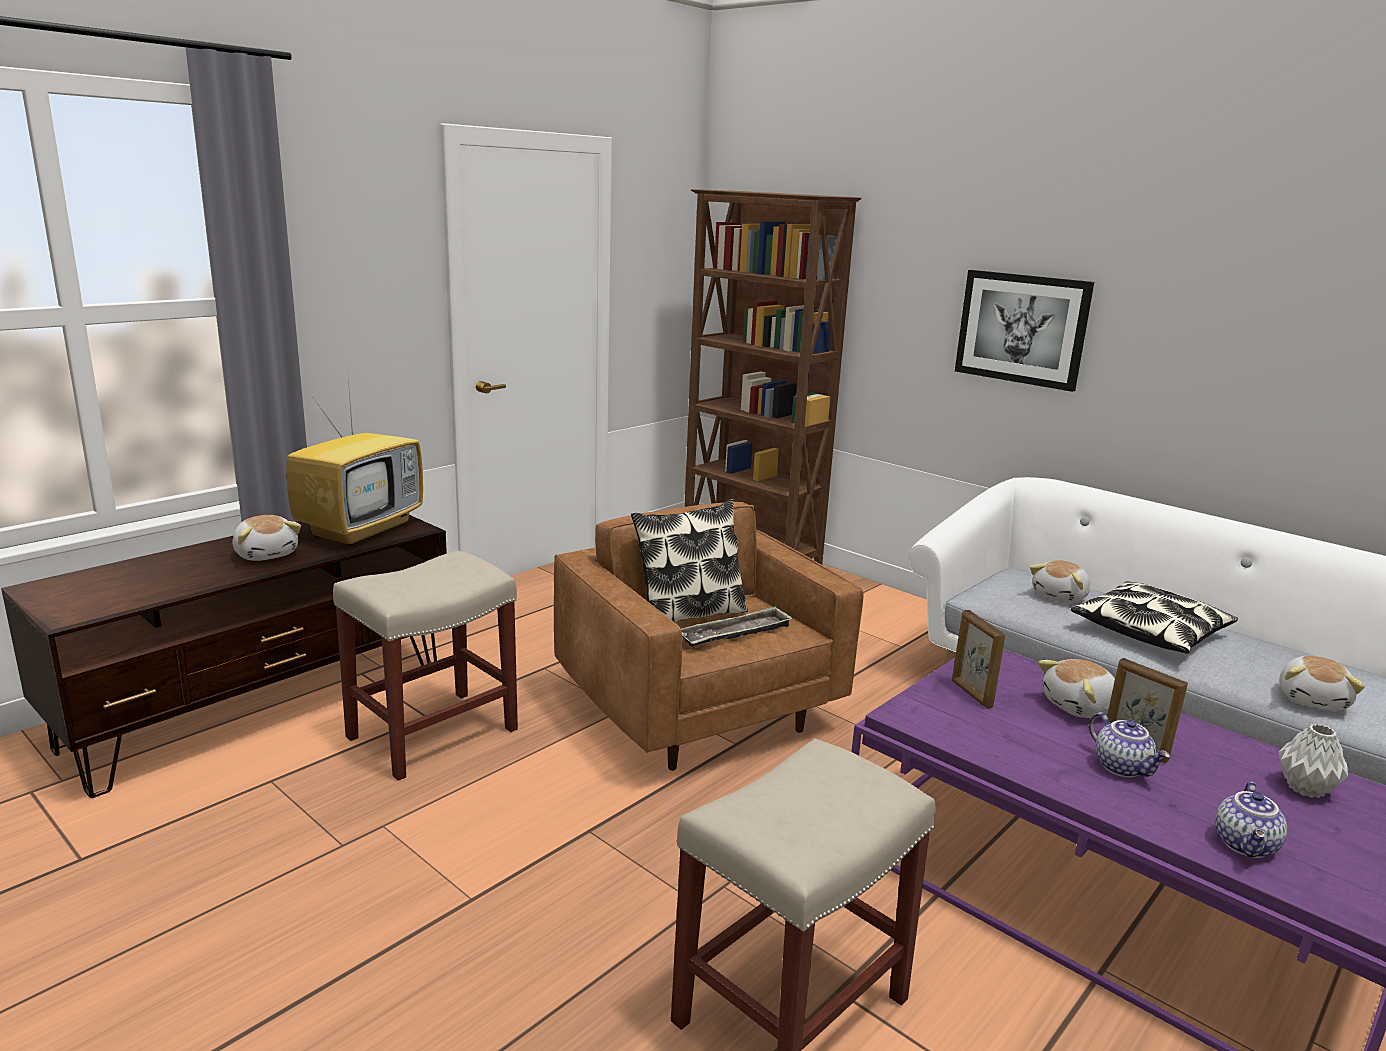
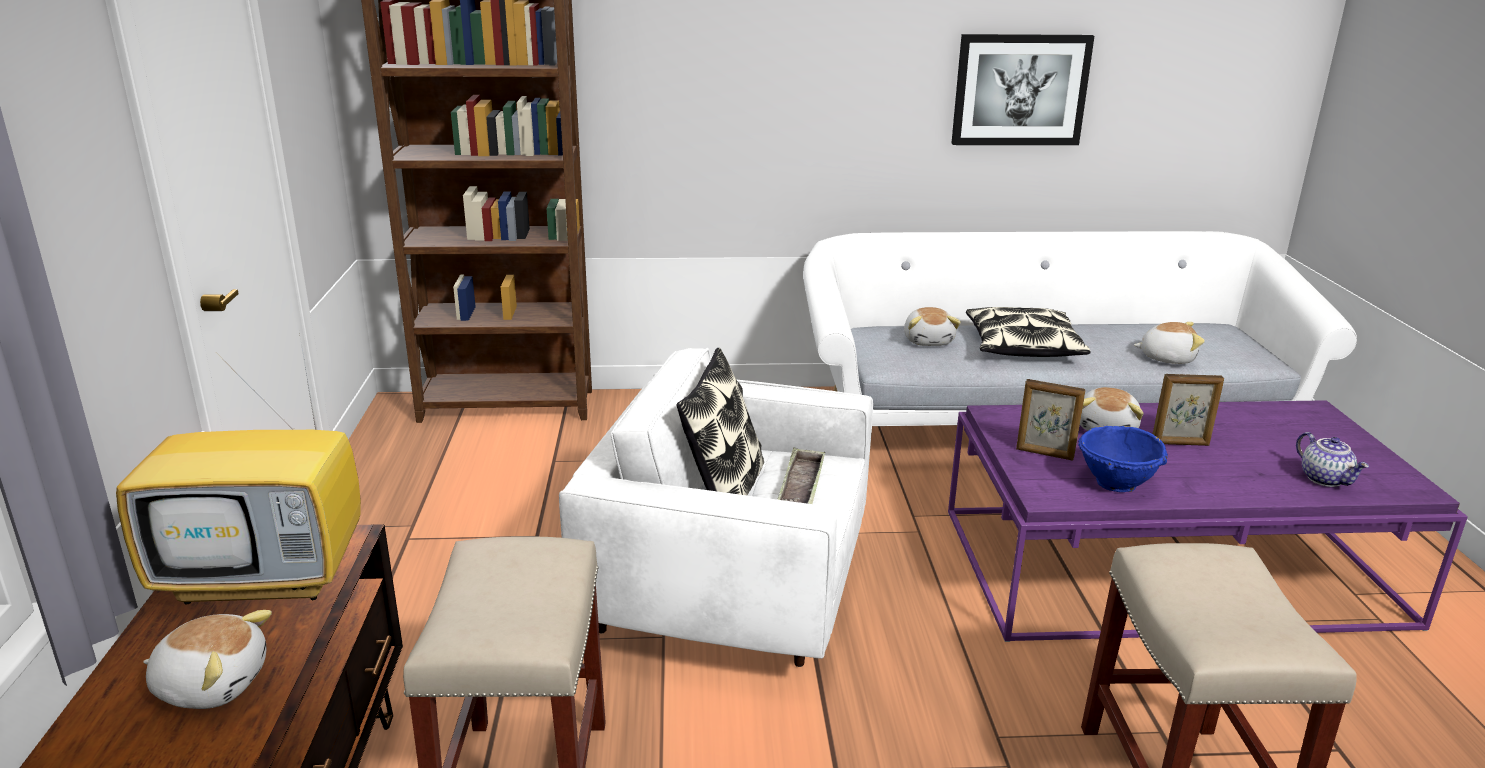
camera: 45 degrees left, 5 degrees up
(361, 529) = (268, 577): television -> television turned 105 degrees clockwise
(697, 712) = (729, 596): brown armchair -> white armchair
(989, 738) = (1116, 484): none -> blue bowl
(1022, 328) = (793, 88): picture -> picture (1020, 90)
(1123, 767) = (1201, 462): teapot -> none
(1306, 790) = (1278, 424): grey vase -> none
(1313, 699) = (1166, 358): plush toy -> plush toy turned 60 degrees counterclockwise

